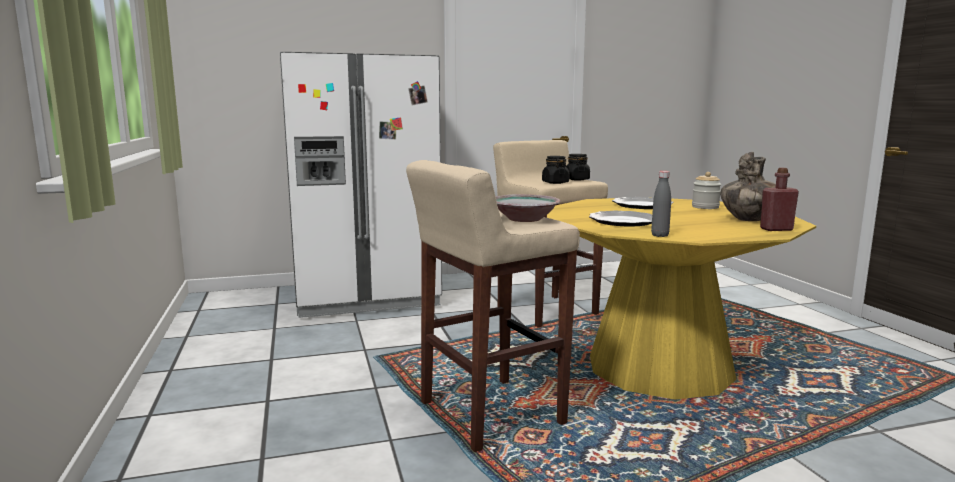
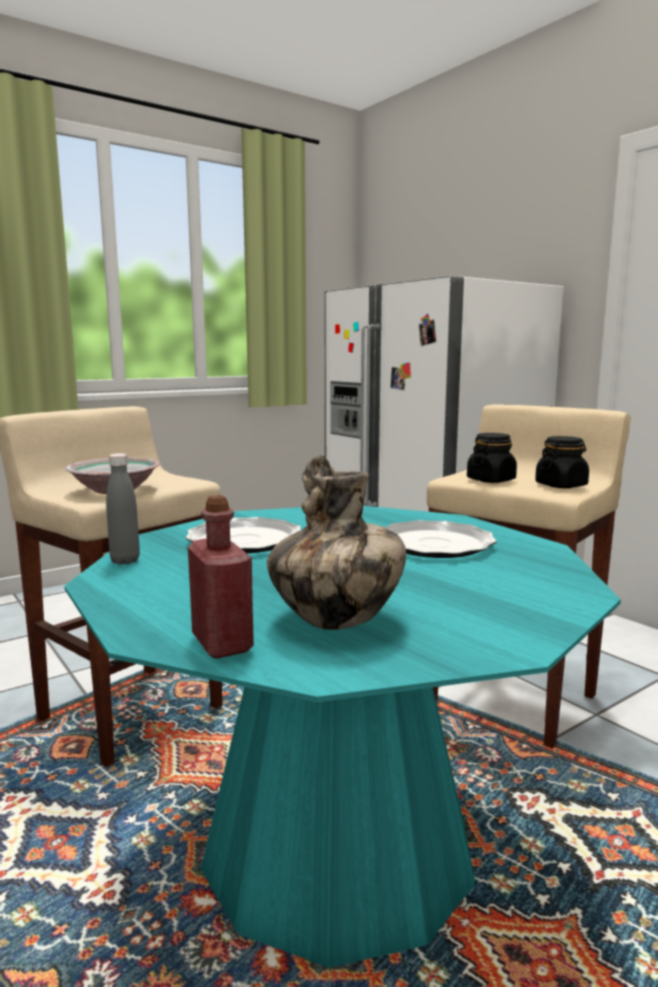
camera: 70 degrees right, 0 degrees up
(659, 368) = (338, 845): yellow dining table -> turquoise dining table
(705, 207) = (482, 585): jar -> none

